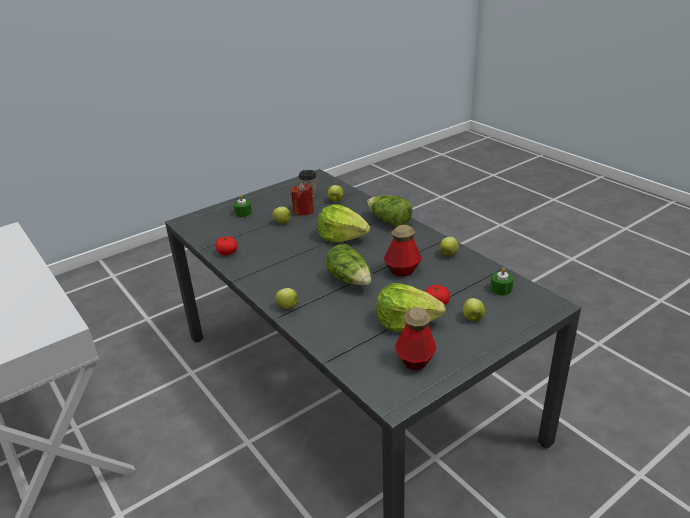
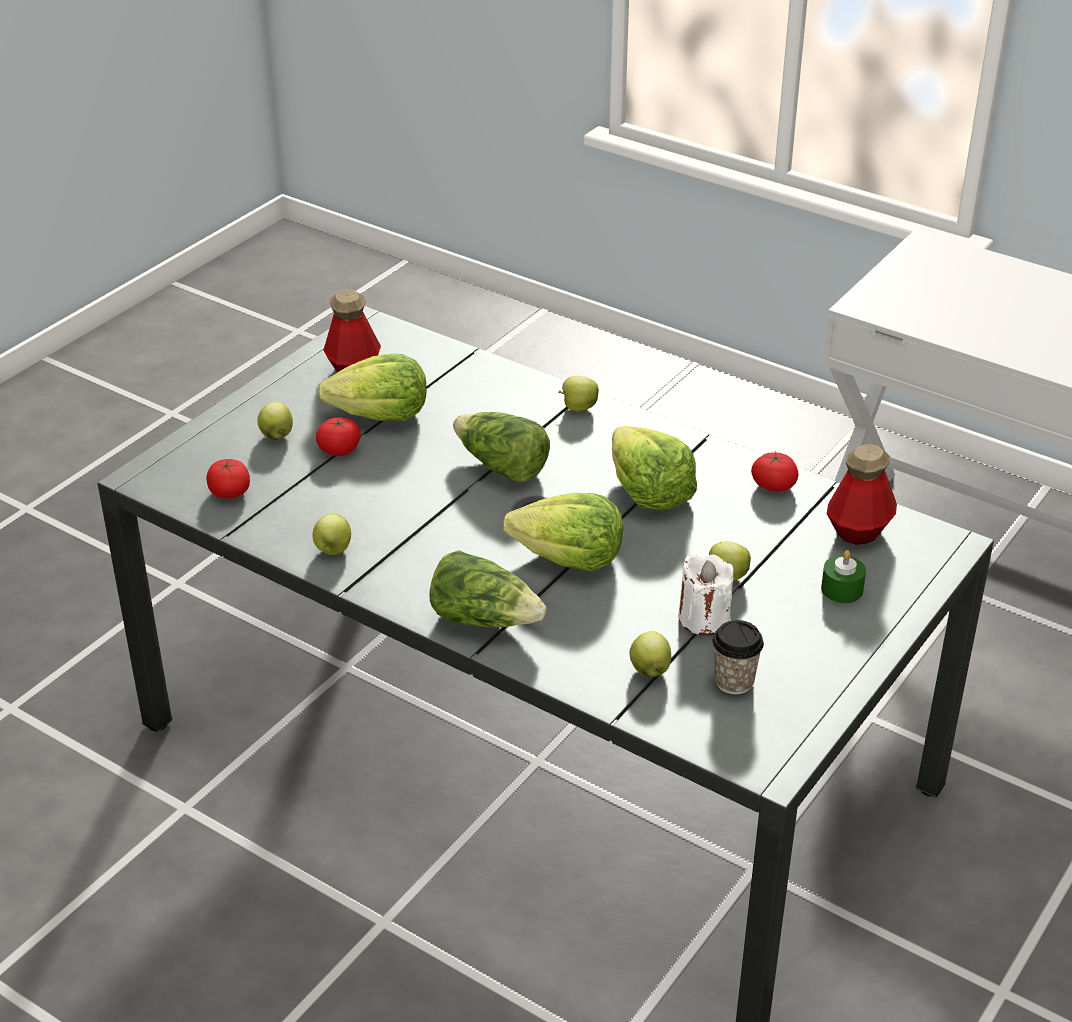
camera: 160 degrees right, 5 degrees up
(286, 257) = (649, 492): none -> lettuce
(303, 211) = (704, 618): red candle -> white candle
(402, 270) = (414, 500): bottle -> bottle (858, 531)
(501, 289) = (229, 492): green candle -> tomato

